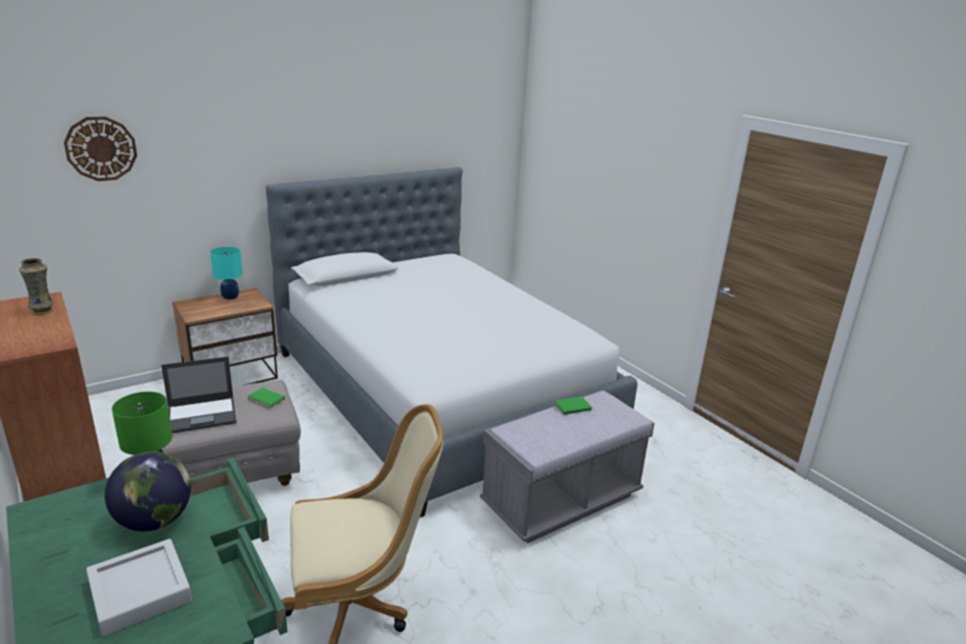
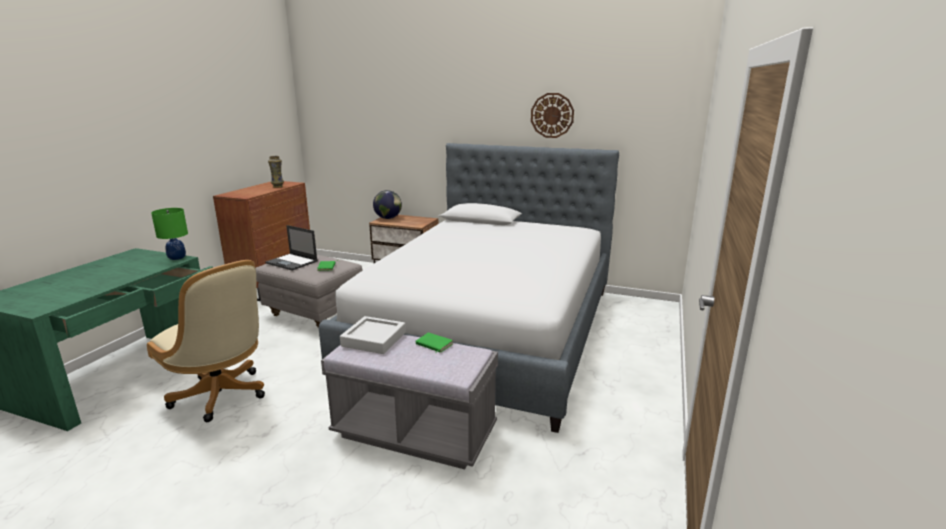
camera: 55 degrees right, 5 degrees down
(101, 148) = (359, 108): wall clock -> wall clock (552, 115)
(140, 591) = (70, 287): grey tray -> grey tray (374, 339)
(155, 521) = (134, 271): globe -> globe (388, 218)
(231, 297) = (415, 218): turquoise table lamp -> none

